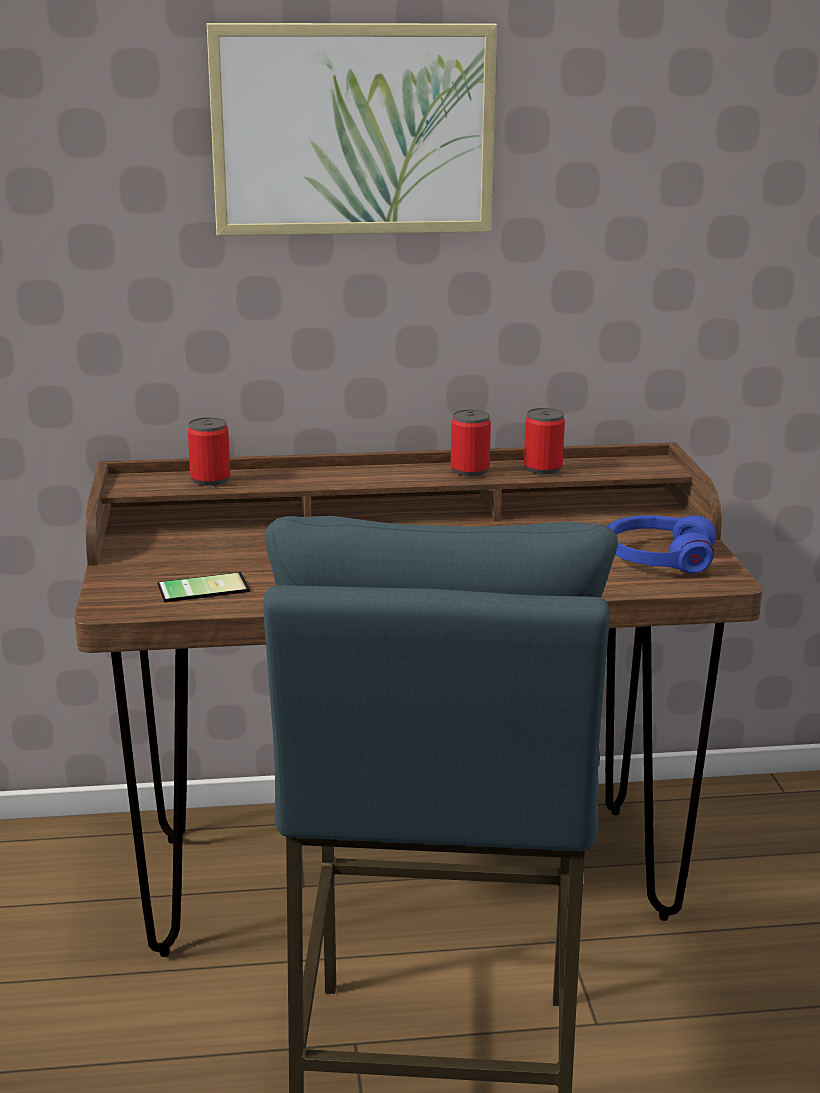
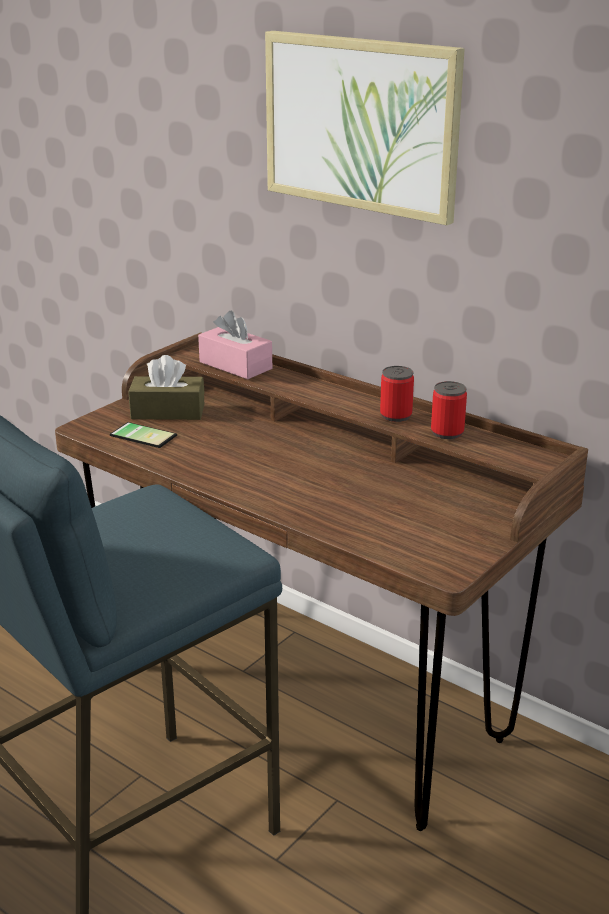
camera: 45 degrees right, 5 degrees up
(176, 558) = (168, 411): none -> brown tissue box
(210, 479) = (235, 365): can -> pink tissue box
(658, 558) = (437, 535): blue headphones -> none

